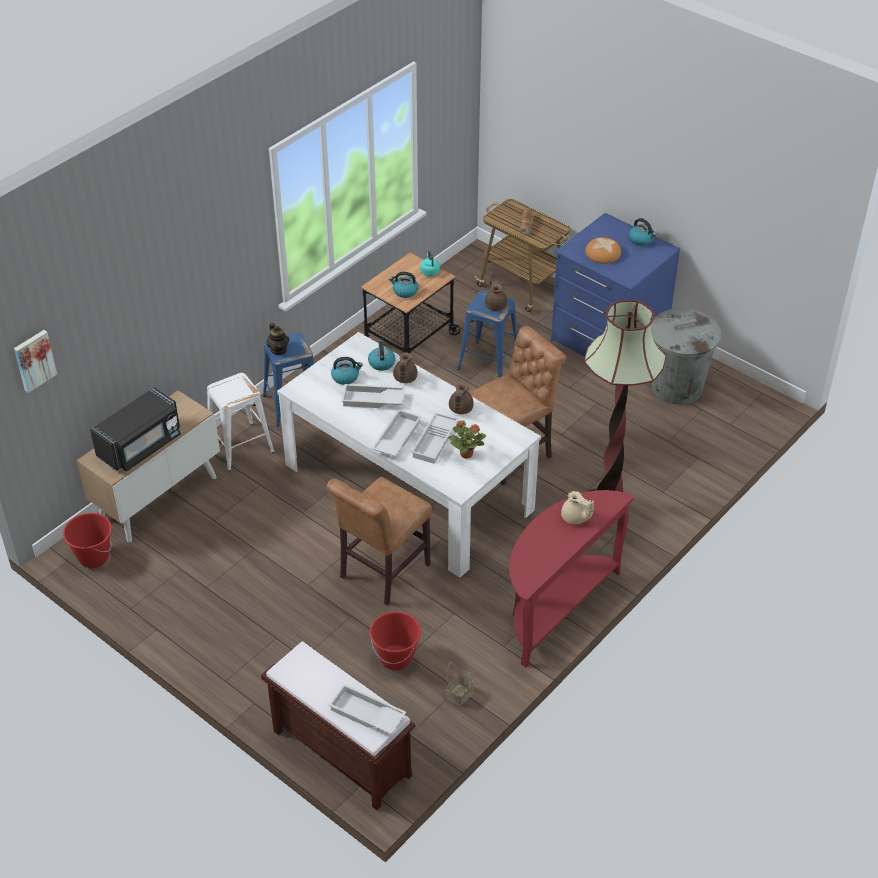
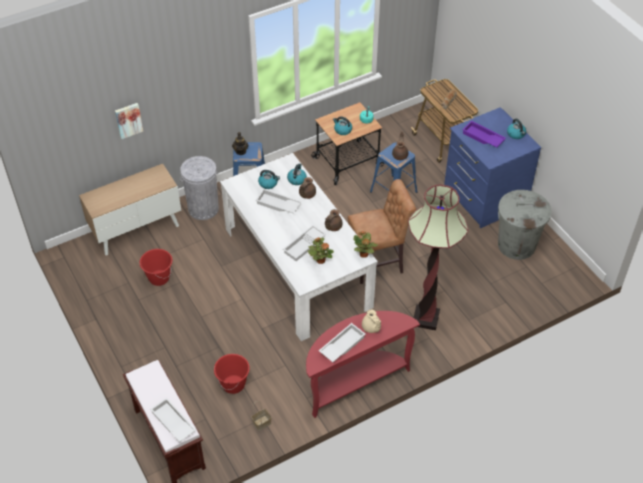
camera: 20 degrees right, 5 degrees up
(34, 360) = (48, 127): picture -> picture (128, 120)
(93, 557) = (80, 259): red bucket -> red bucket (159, 278)
(140, 446) = (121, 196): black microwave -> none
(240, 446) = (203, 208): white stool -> grey trash can
(381, 573) = (251, 323): brown chair -> none
(396, 437) = (280, 235): white tray -> white tray (342, 345)
(519, 432) = (364, 254): none -> potted plant
(602, 253) = (482, 138): bread -> purple tray

